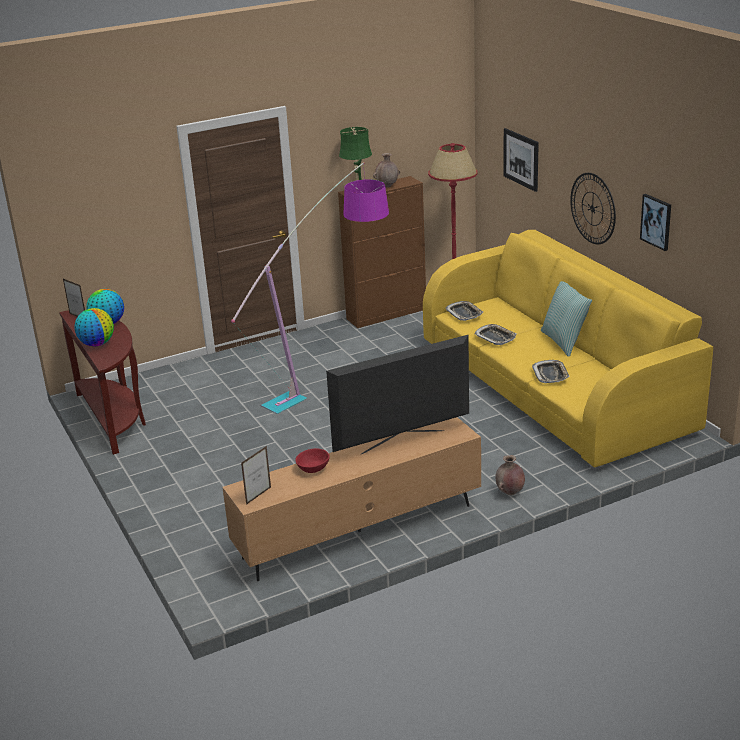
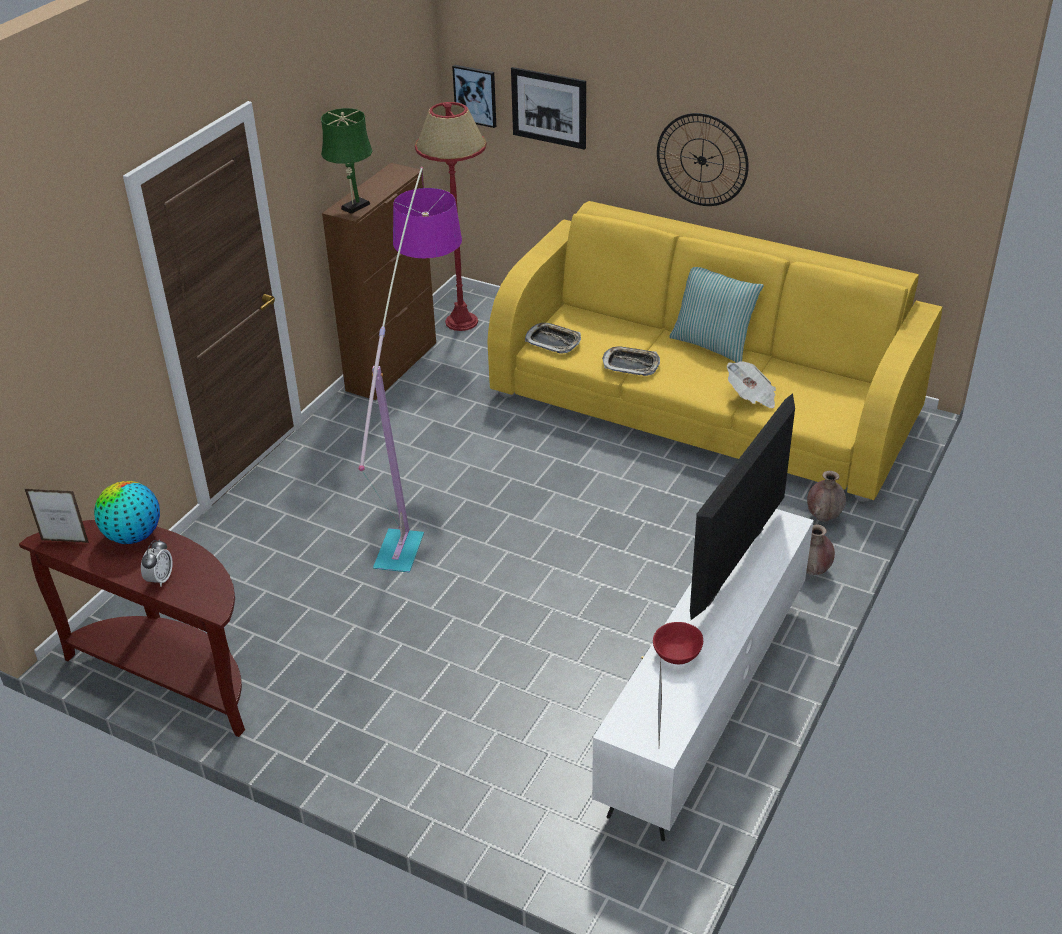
camera: 35 degrees left, 10 degrees up
(97, 344) = (160, 579): globe -> alarm clock
(359, 531) = (704, 703): brown tv stand -> white tv stand
(387, 186) = (381, 187): brown vase -> brown vase (823, 516)
(550, 375) = (751, 397): tray -> newspaper
(656, 221) = (829, 164): picture -> picture (475, 95)

